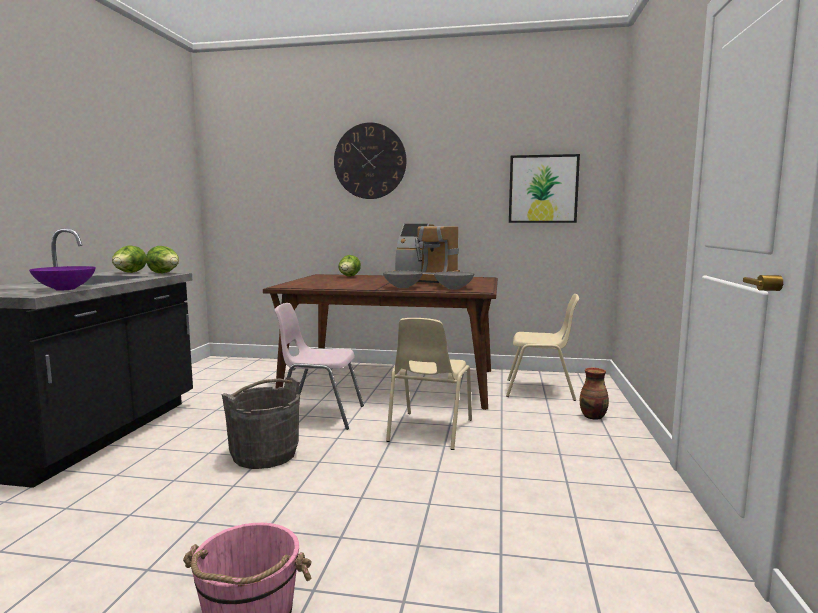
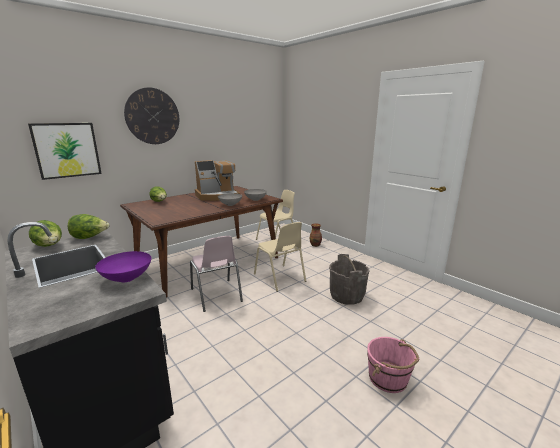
camera: 50 degrees left, 10 degrees up
(265, 455) = (243, 328): grey bucket -> grey bucket (347, 295)
(319, 415) = (216, 295): pink chair -> pink chair turned 75 degrees counterclockwise
(543, 189) = (253, 134): picture -> picture (67, 150)

